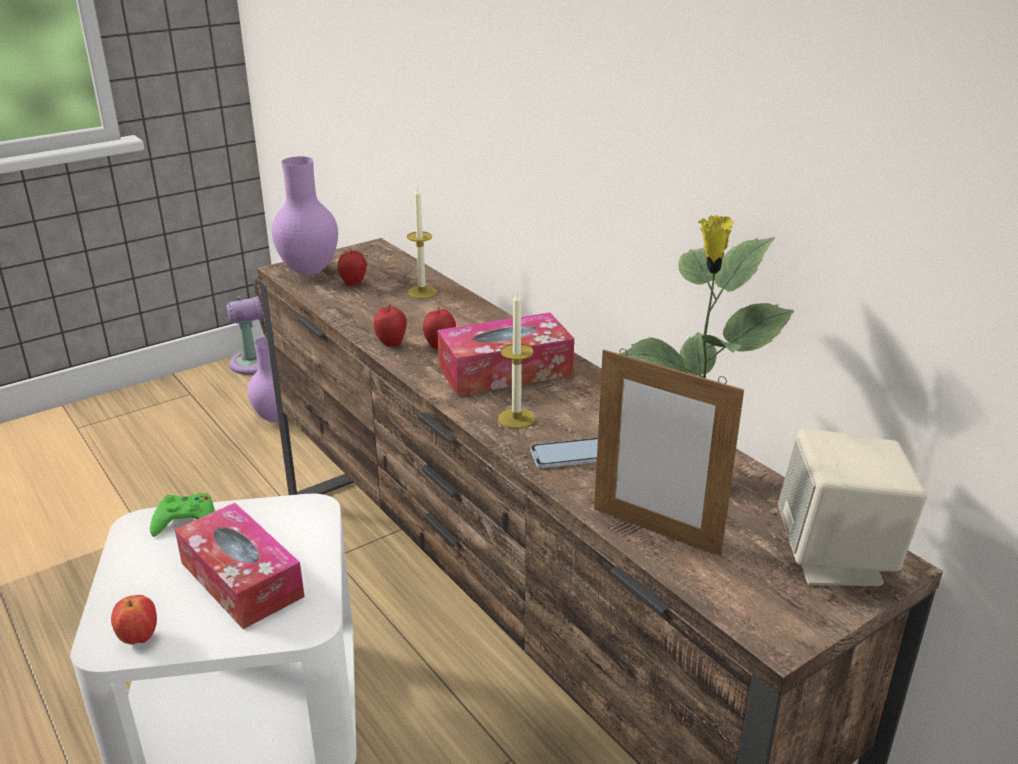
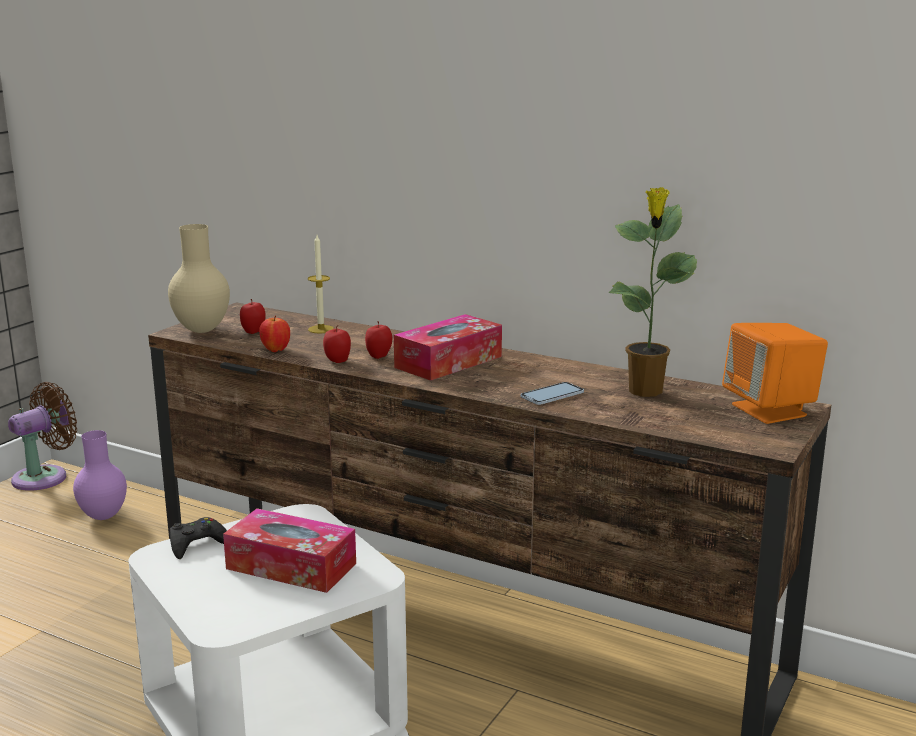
camera: 25 degrees left, 10 degrees down
(139, 638) = (243, 618): apple -> apple (275, 350)
(186, 521) = (197, 544): green game controller -> black game controller
(308, 272) = (202, 330): purple vase -> beige vase
(516, 418) = (490, 384): candle -> none
(655, 531) = (651, 419): picture frame -> none
(837, 559) = (770, 410): beige speaker -> orange speaker

